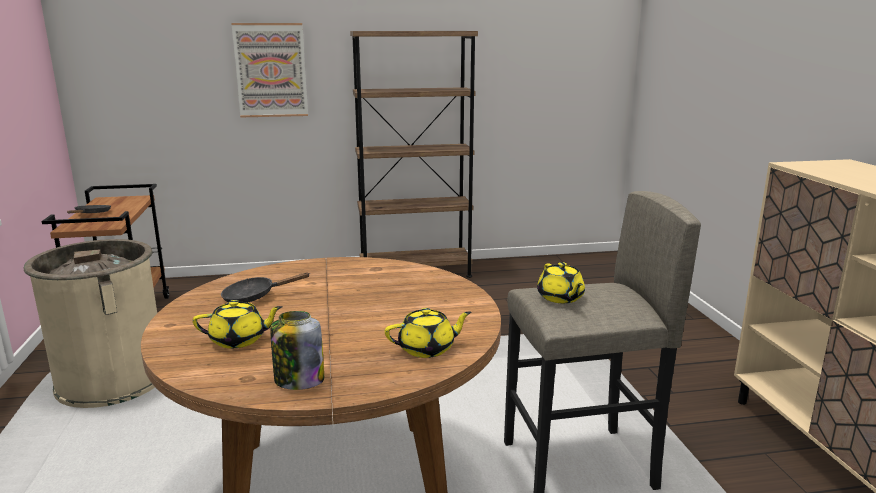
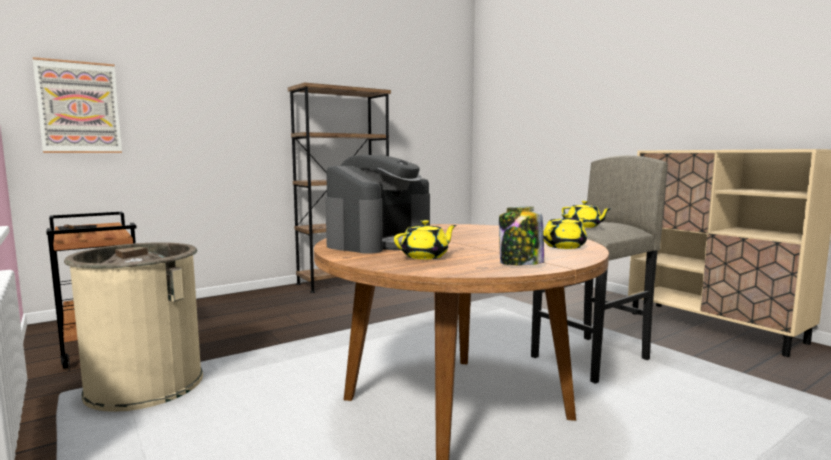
camera: 25 degrees left, 10 degrees down
(254, 297) = (380, 242): black frying pan -> coffee machine
(271, 70) = (221, 115): picture -> picture (79, 107)

